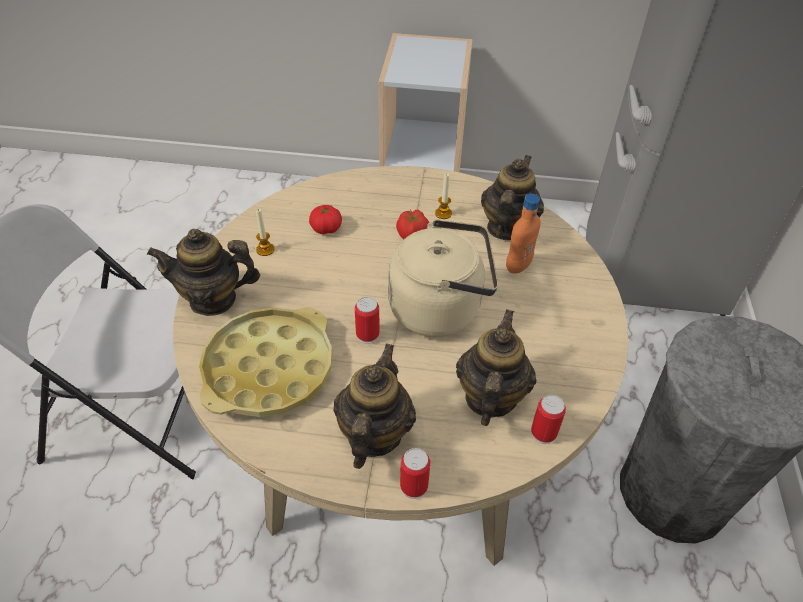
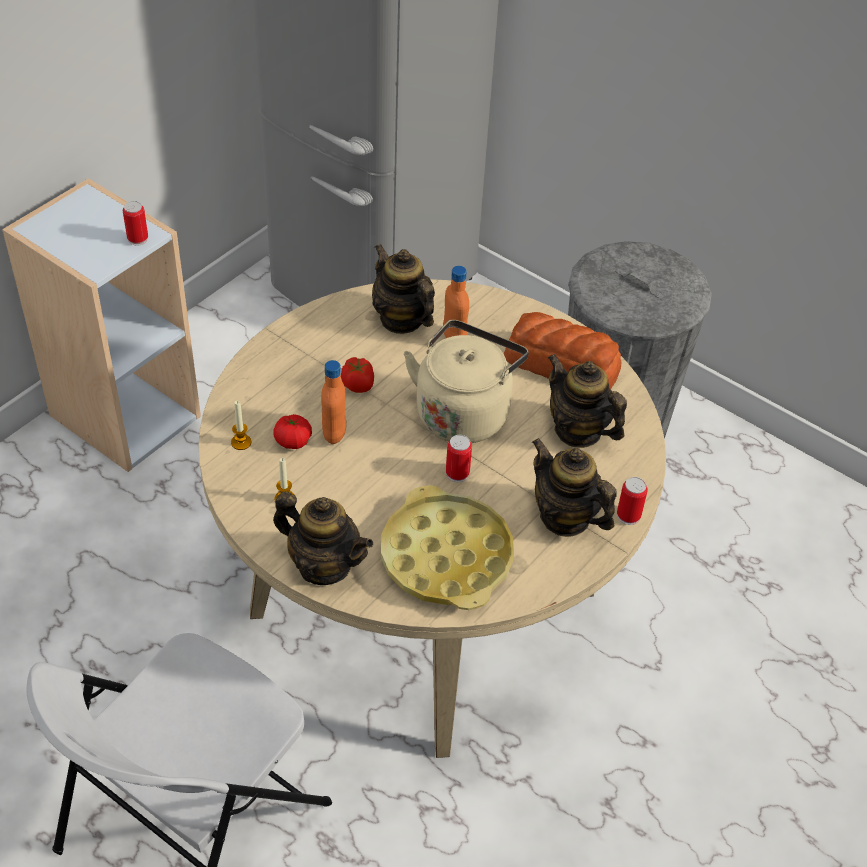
camera: 60 degrees left, 0 degrees up
(213, 299) = (324, 565): teapot -> teapot turned 90 degrees counterclockwise
(351, 245) = (334, 433): none -> orange bottle
(443, 213) = (345, 349): candle -> candle (241, 442)
(543, 433) = (631, 419): can -> can (138, 239)
(562, 349) = (563, 364): none -> bread

